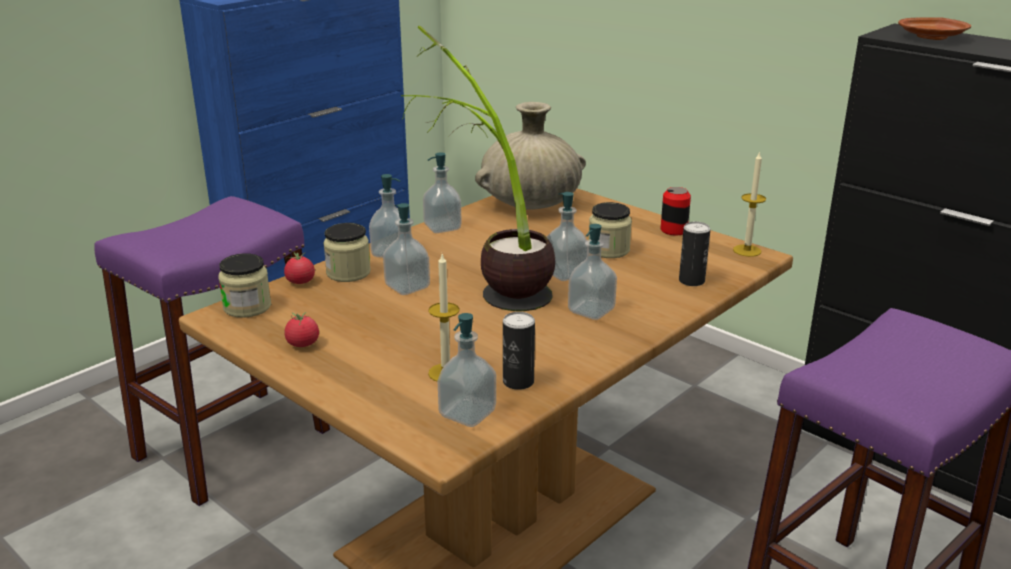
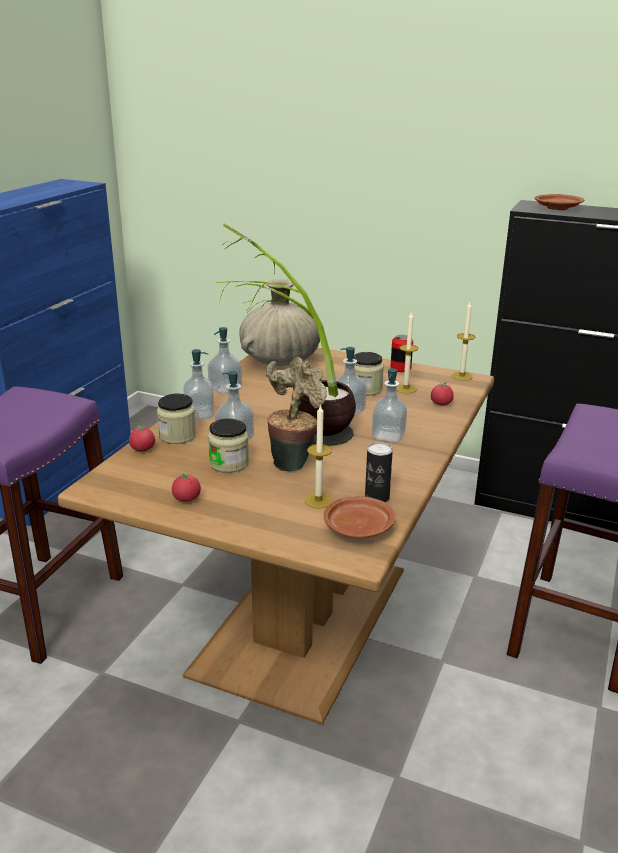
camera: 20 degrees left, 0 degrees up
(247, 307) = (114, 477): jar -> jar (229, 463)
(453, 322) = (293, 461): none -> potted plant
(467, 414) = (359, 528): soap dispenser -> brown plate
(660, 256) = (405, 389): none -> candle
(691, 281) = (441, 403): can -> tomato

